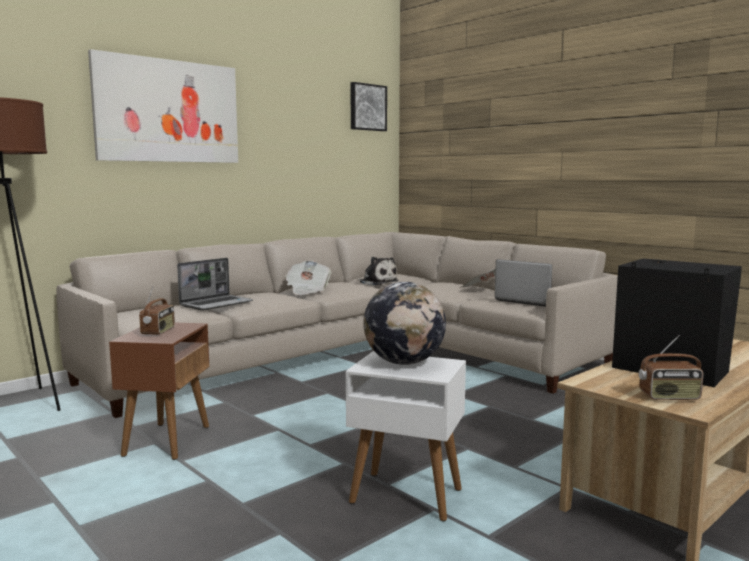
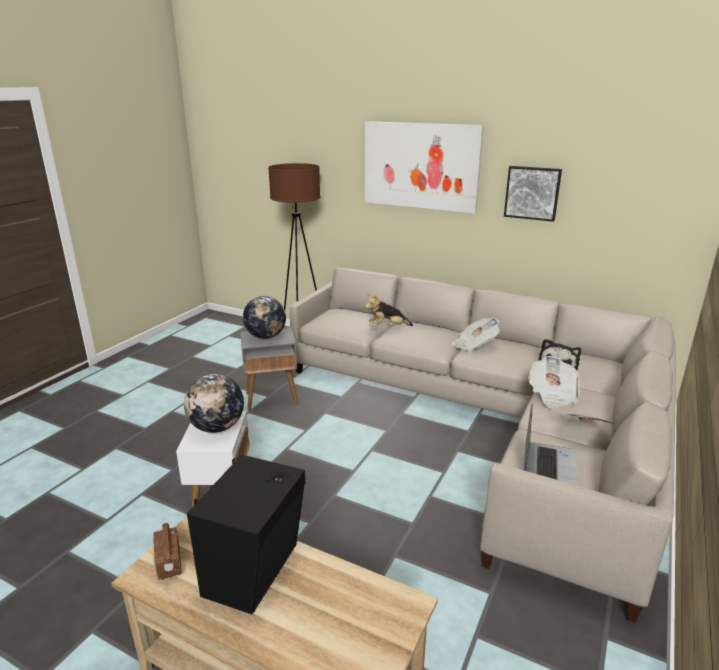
camera: 70 degrees right, 15 degrees up
(159, 332) = (265, 336): radio -> globe
(167, 440) = (272, 398): brown side table -> grey side table
(216, 304) = (387, 328): laptop -> plush toy
(367, 107) = (670, 159): picture -> picture (532, 193)
(426, 287) = (552, 395): none -> newspaper

